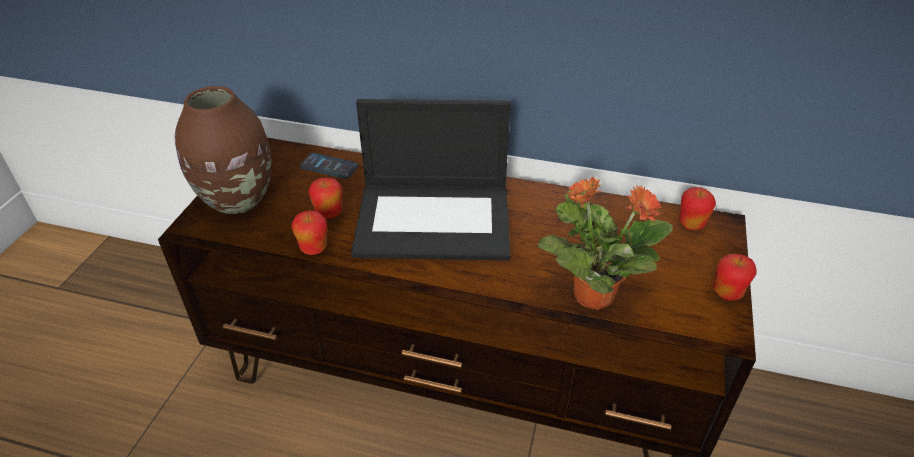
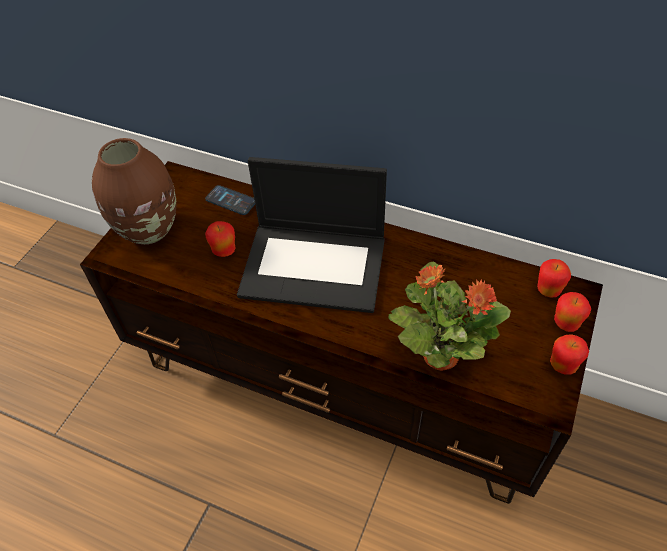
camera: 10 degrees right, 10 degrees up
(314, 249) = (207, 286): apple -> apple (566, 323)

